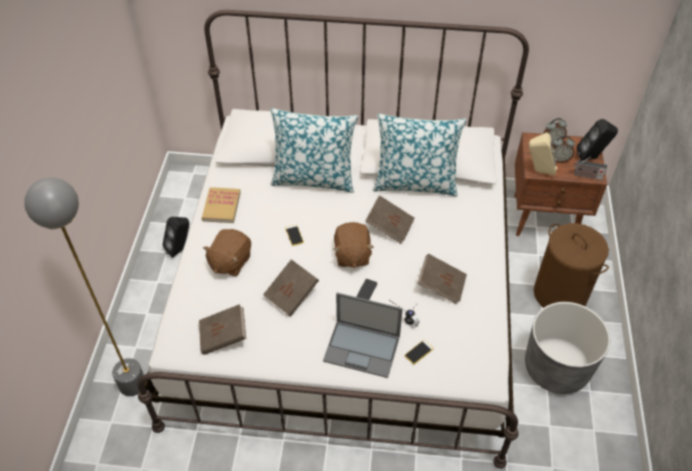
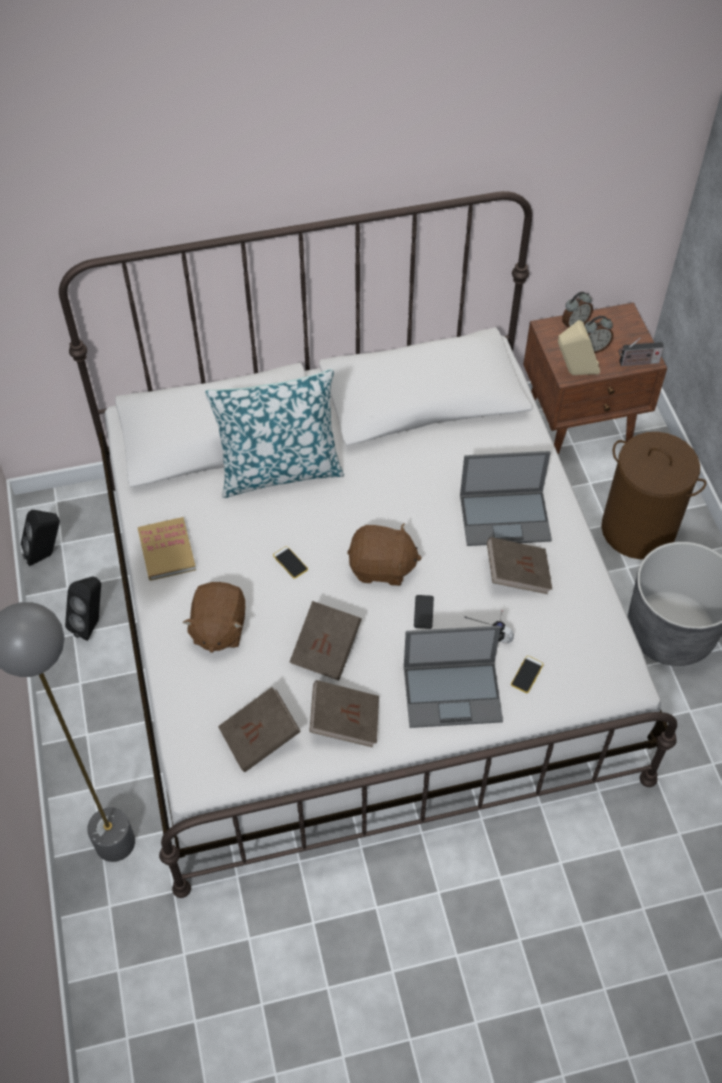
camera: 20 degrees left, 5 degrees up
(352, 255) = (382, 567): brown plush toy -> brown plush toy turned 60 degrees counterclockwise
(389, 226) = (414, 511): brown book -> brown book (344, 721)
(415, 183) = (422, 437): pillow -> none
(449, 247) = (506, 517): none -> laptop
(591, 157) = (633, 334): black speaker -> black speaker (47, 554)

